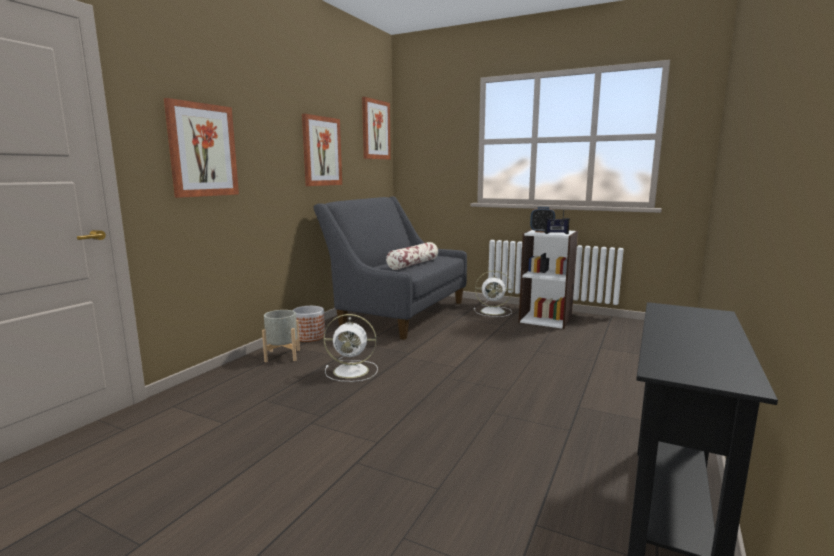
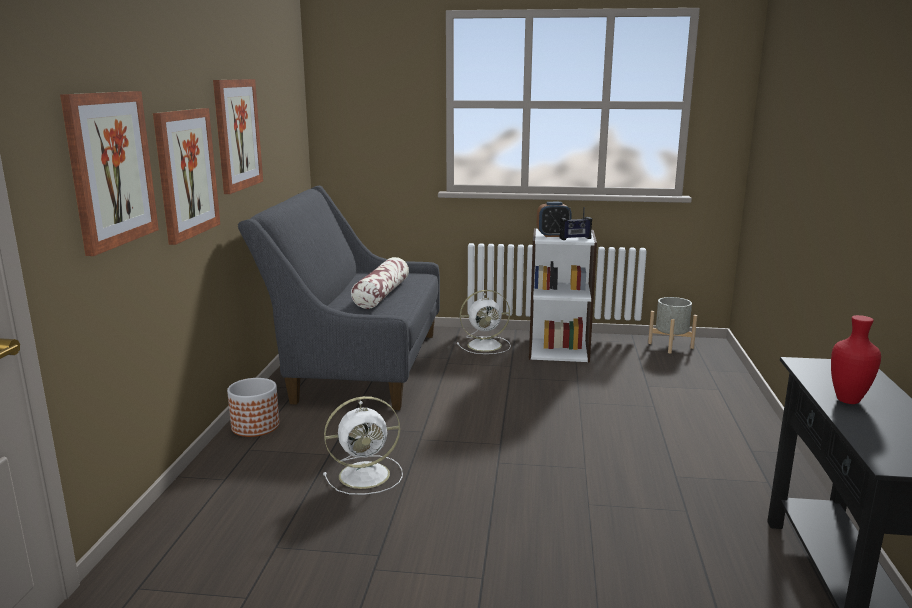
camera: 20 degrees left, 5 degrees up
(282, 355) = (240, 467): grey planter -> grey planter (670, 345)
(375, 130) = (289, 85): picture -> picture (186, 173)
(675, 330) = (847, 399): none -> red vase

